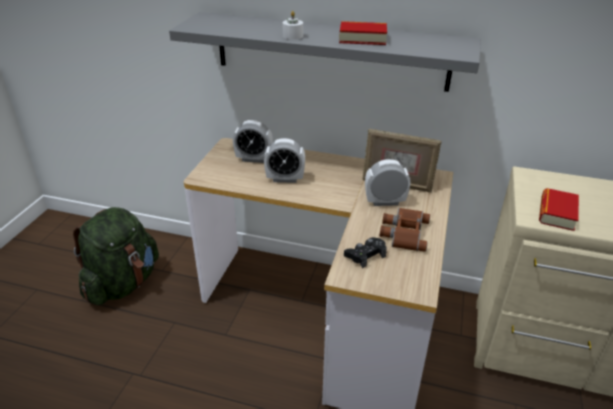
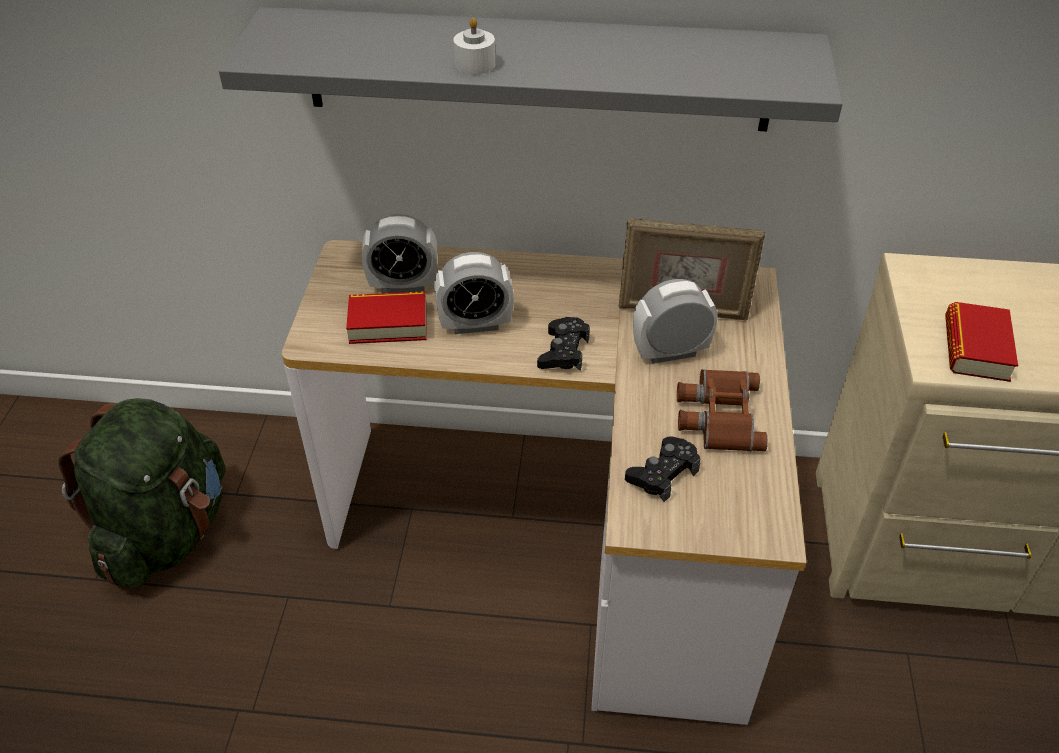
camera: 10 degrees left, 10 degrees up
(327, 195) = (563, 351): none -> black game controller
(362, 38) = (611, 58): book -> book (388, 323)

